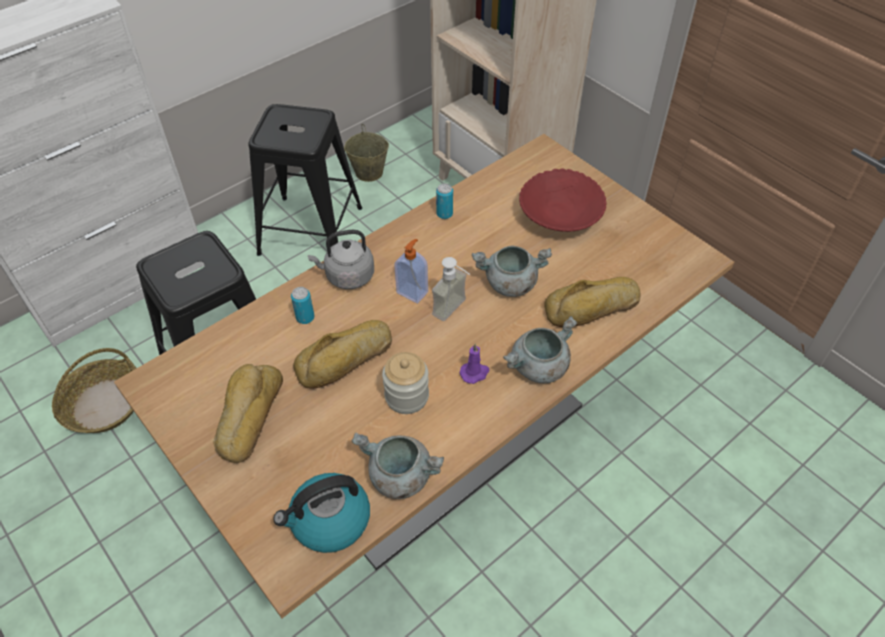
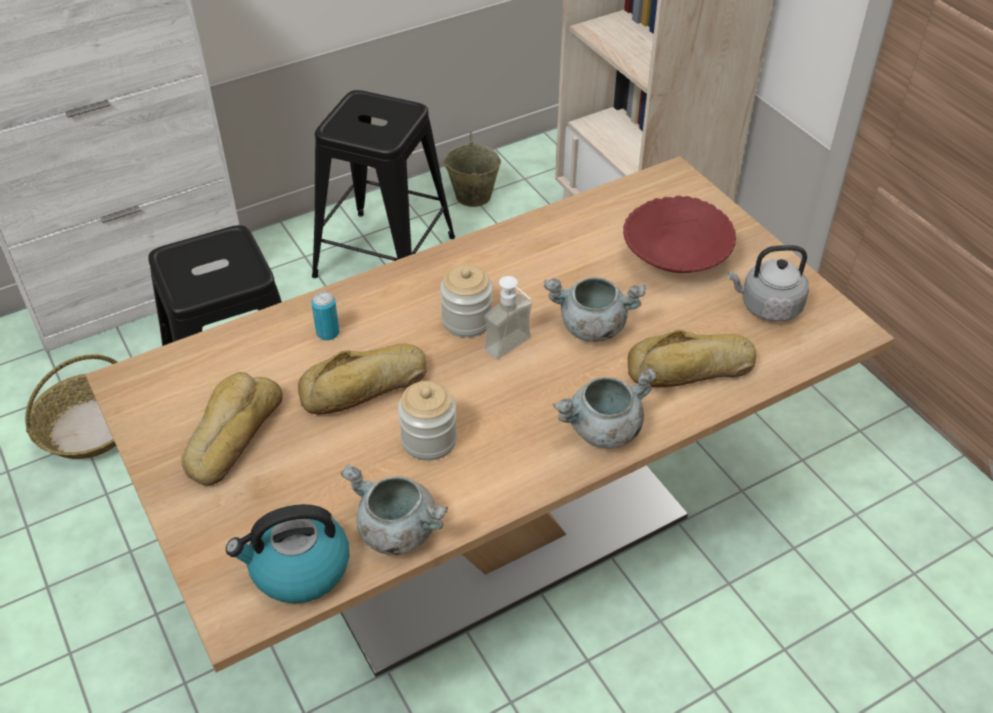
camera: 10 degrees right, 5 degrees down
(347, 276) = (391, 293): grey kettle -> grey kettle (767, 307)
(413, 292) = (467, 321): soap dispenser -> jar
(444, 214) = (529, 235): can -> none
(475, 373) = (521, 425): purple candle -> none

